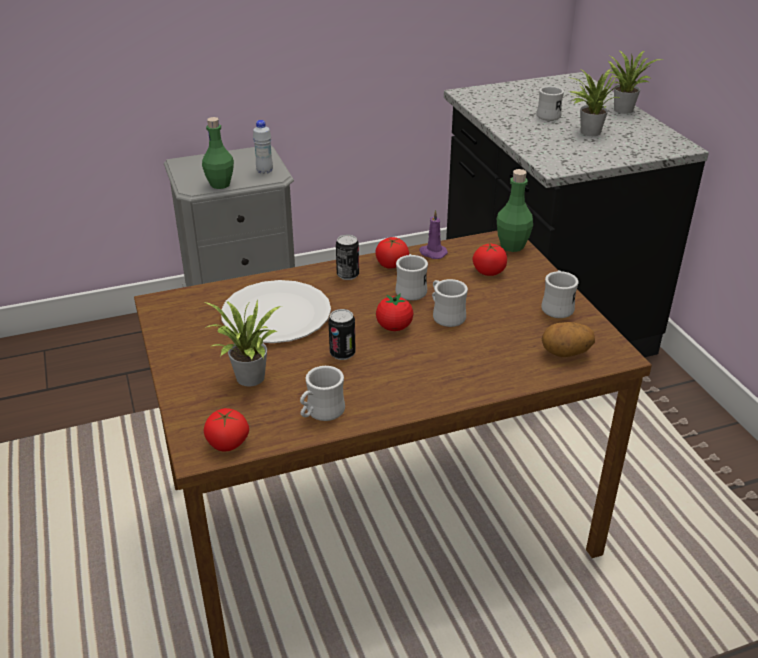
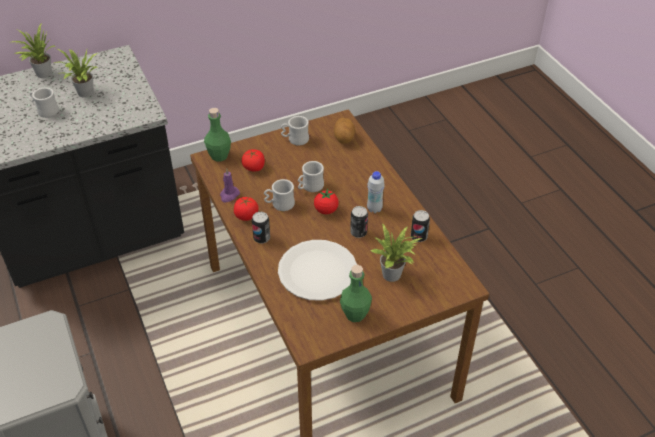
camera: 95 degrees left, 10 degrees up
(220, 184) = (62, 364): green bottle -> green bottle (355, 314)
(227, 443) = (455, 275): tomato -> none
(264, 171) = (37, 332): white bottle -> white bottle (374, 209)
(321, 413) = (419, 237): white mug -> can

